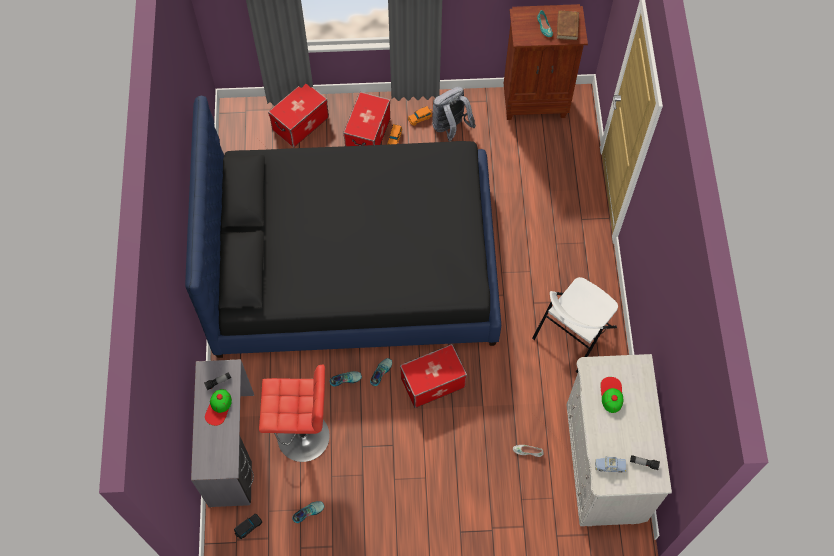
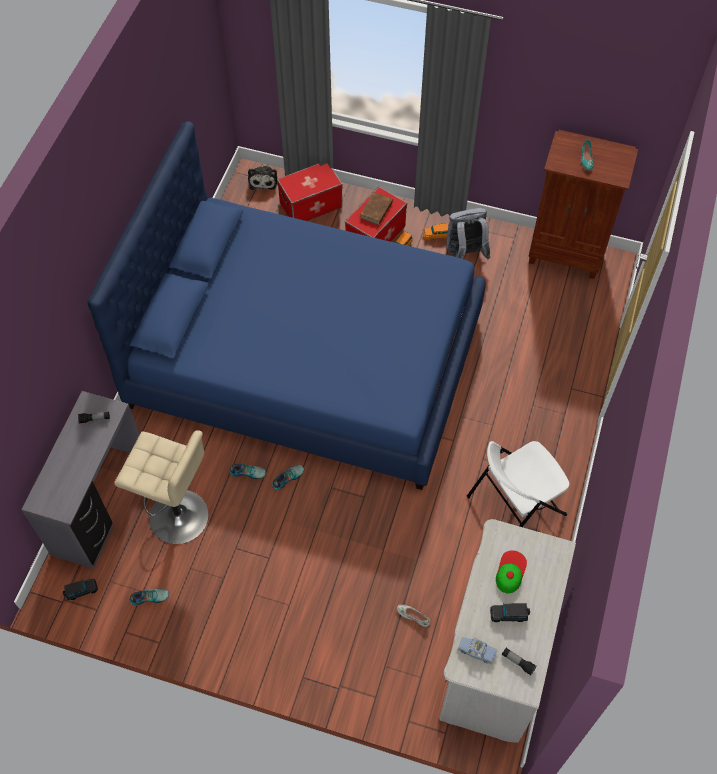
camera: 20 degrees right, 5 degrees down
(218, 408) = (83, 445): cap -> none
(249, 113) = (263, 180): none -> plush toy
(304, 437) = (179, 517): red stool -> beige stool
(353, 264) = (305, 359): black bed -> blue bed
(433, 383) = (338, 507): storage box -> none
(567, 27) = (612, 165): brown book -> brown book (376, 210)
(623, 429) = (509, 615): none -> black toy car

